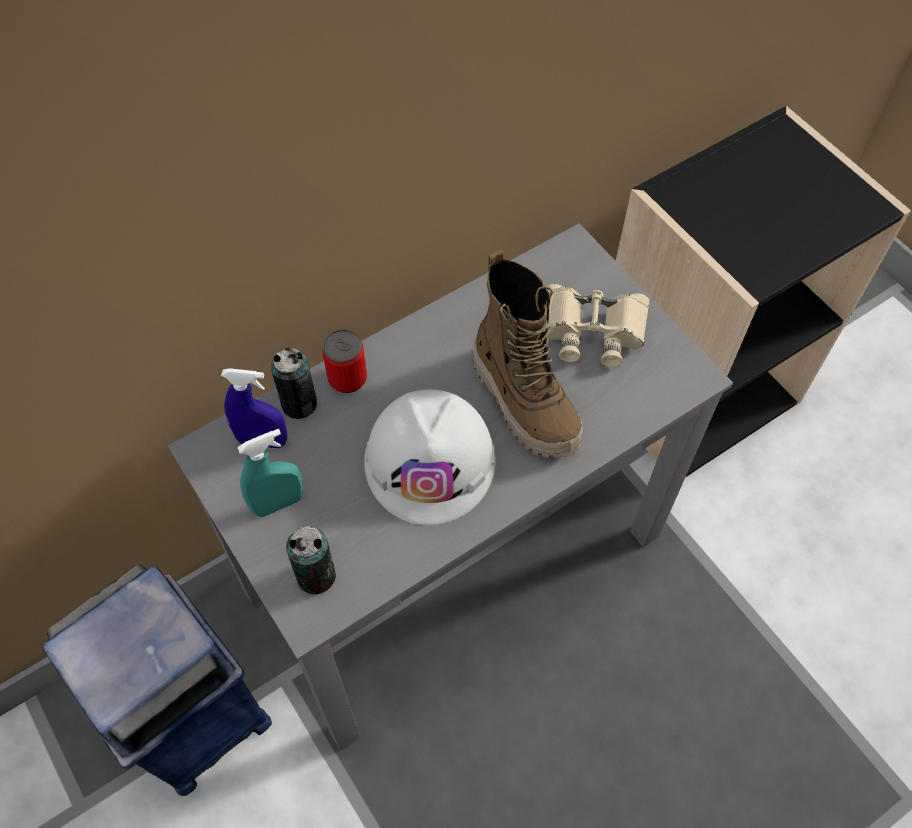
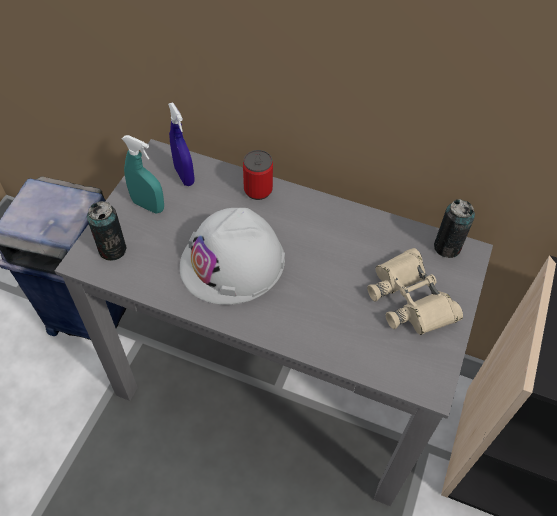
camera: 55 degrees right, 5 degrees down
(299, 404) = (222, 178): can -> can (447, 247)
(525, 401) = (318, 290): boot -> none

